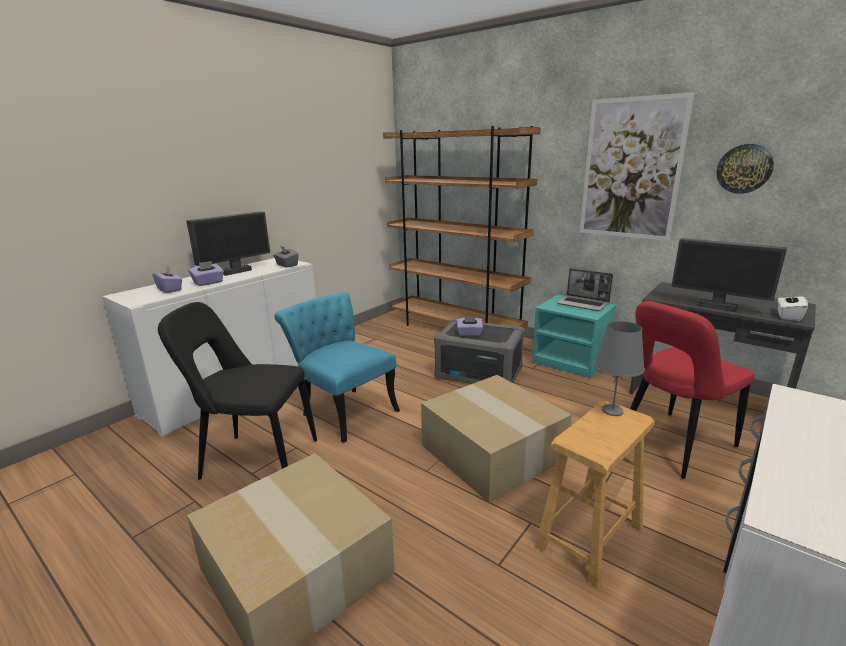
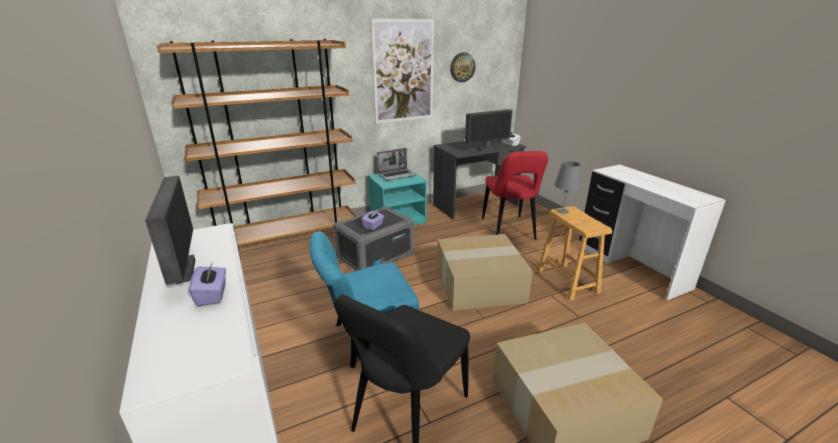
camera: 65 degrees left, 5 degrees up
(170, 289) = (199, 330): purple tissue box -> none
(286, 265) = (213, 236): grey tissue box -> none

